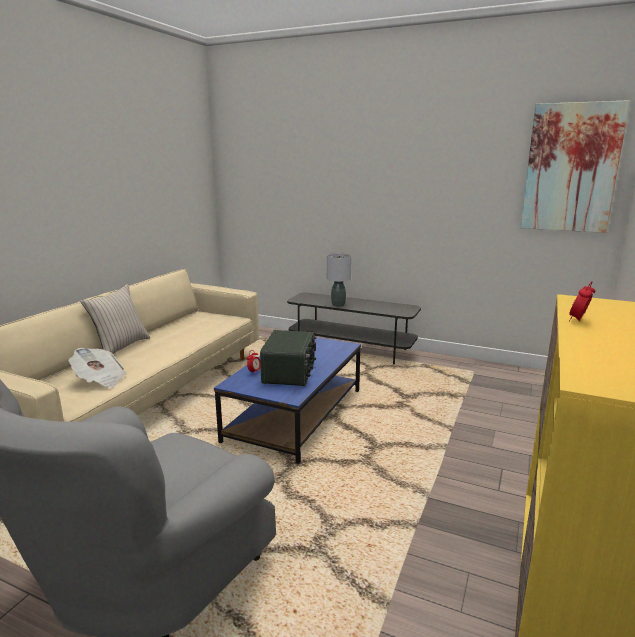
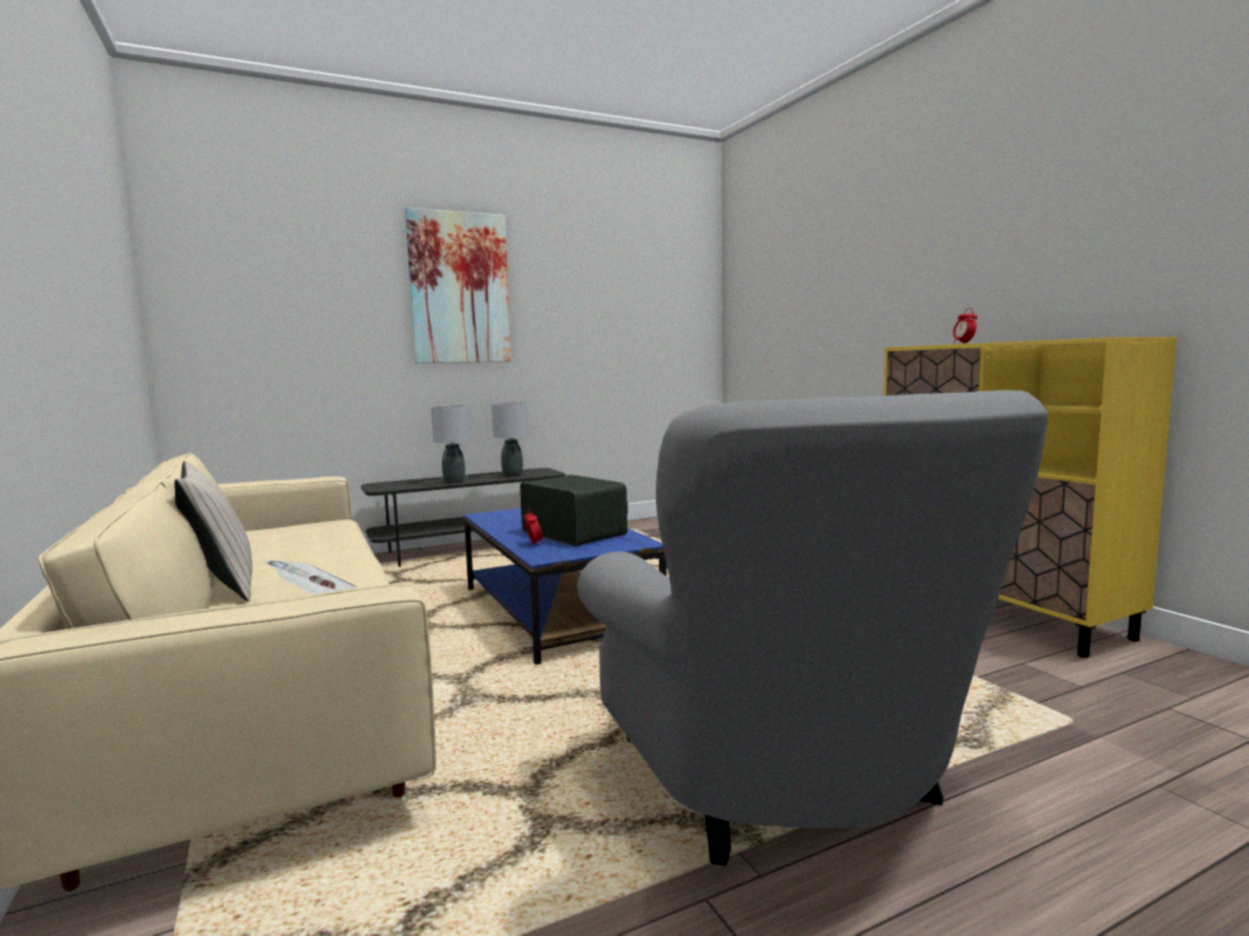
camera: 50 degrees left, 10 degrees down
(379, 309) = (512, 476): none -> grey table lamp
(571, 168) = (675, 290): picture -> picture (459, 288)

